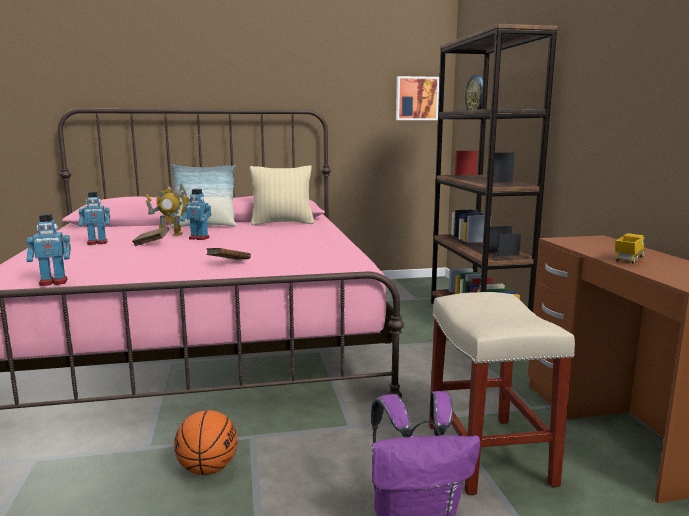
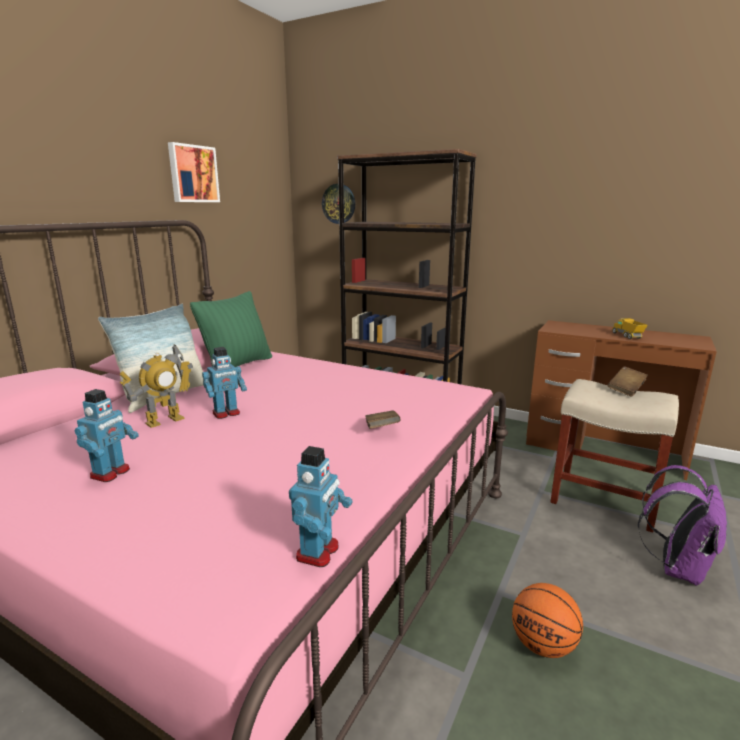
camera: 50 degrees left, 5 degrees up
(152, 244) = (203, 443): brown book -> brown book (626, 390)
(282, 223) = (237, 365): beige pillow -> green pillow
(416, 98) = (267, 204): picture -> picture (193, 174)

